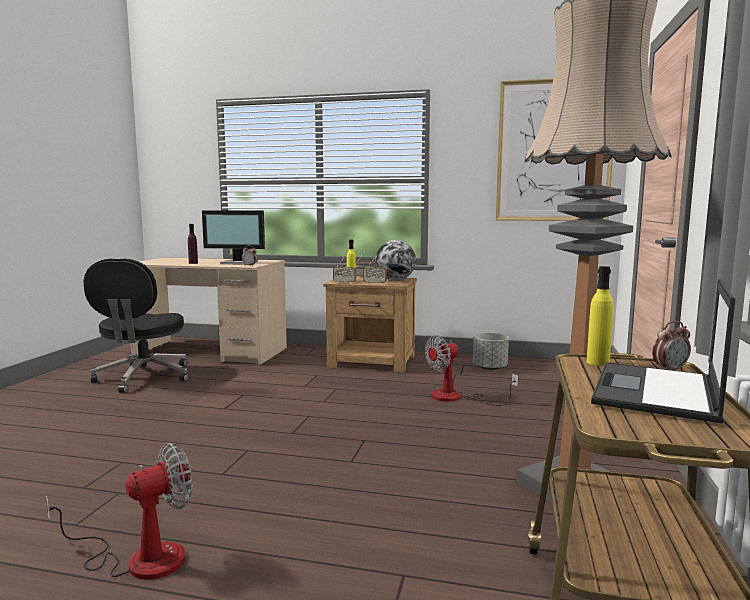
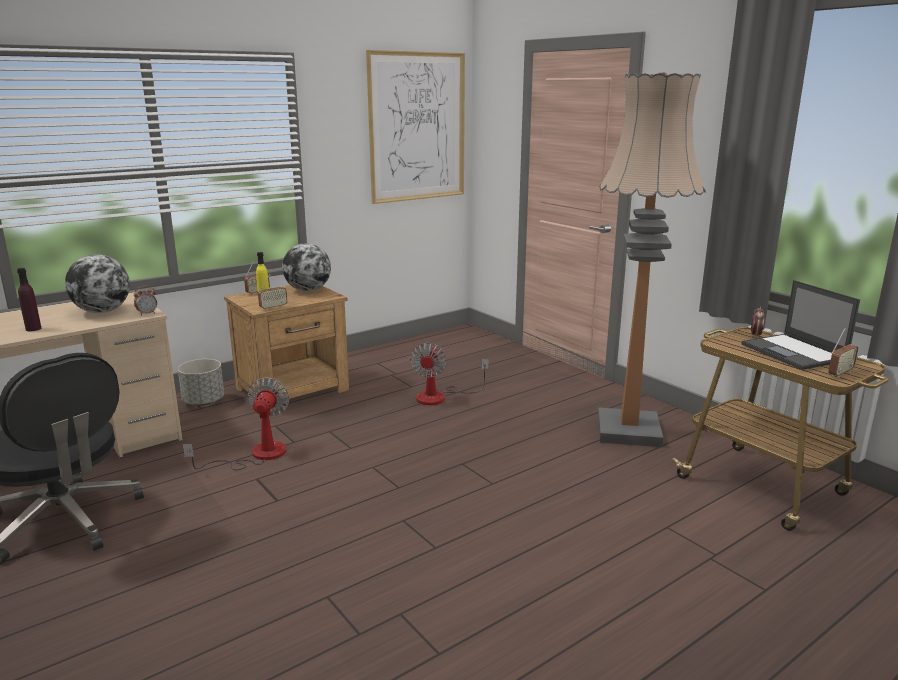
camera: 50 degrees left, 10 degrees up
(139, 558) = (540, 629): fan -> fan (256, 455)
(239, 263) = (102, 311): monitor -> globe
(375, 284) = (308, 301): radio -> radio (840, 373)
(490, 368) = (403, 358): grey planter -> grey planter (204, 401)
(598, 362) = (725, 341): yellow bottle -> none

